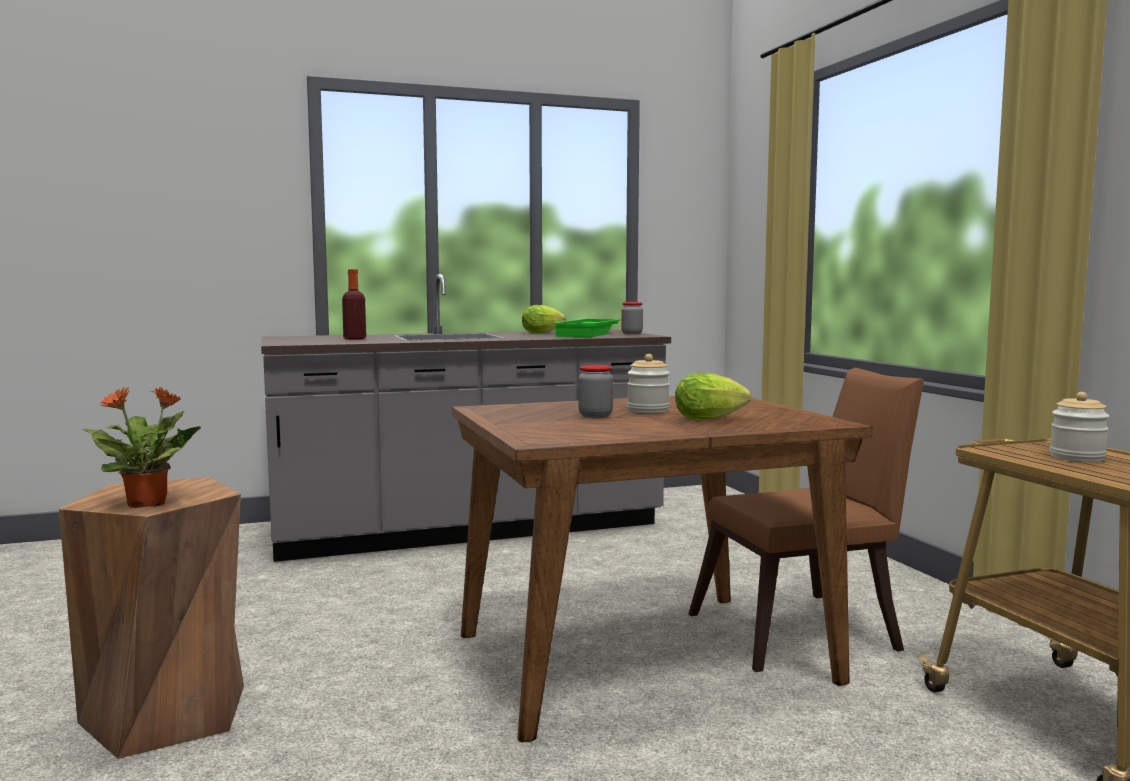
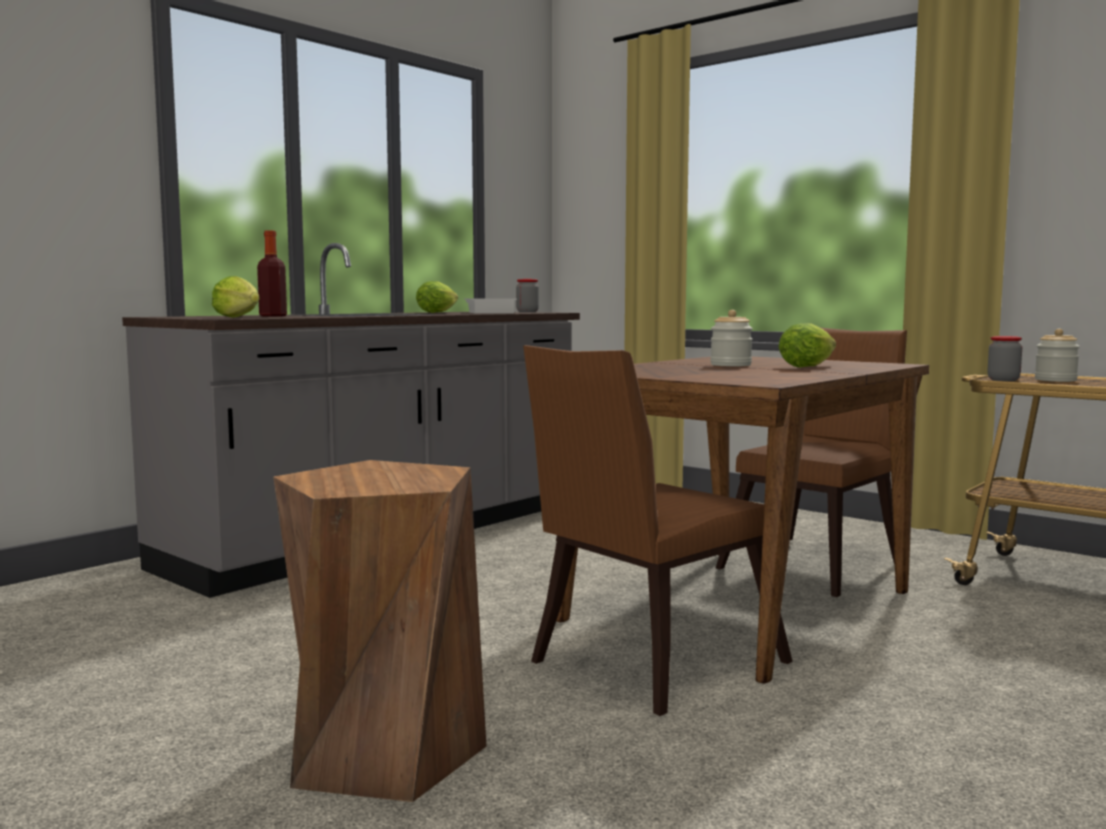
camera: 30 degrees left, 0 degrees up
(149, 503) = (407, 483): potted plant -> none
(306, 342) = (239, 317): none -> lettuce
(457, 696) = (646, 665): none -> brown chair
(589, 334) = (490, 312): green tray -> white tray
(595, 416) = (711, 369): jar -> jar (1003, 380)

